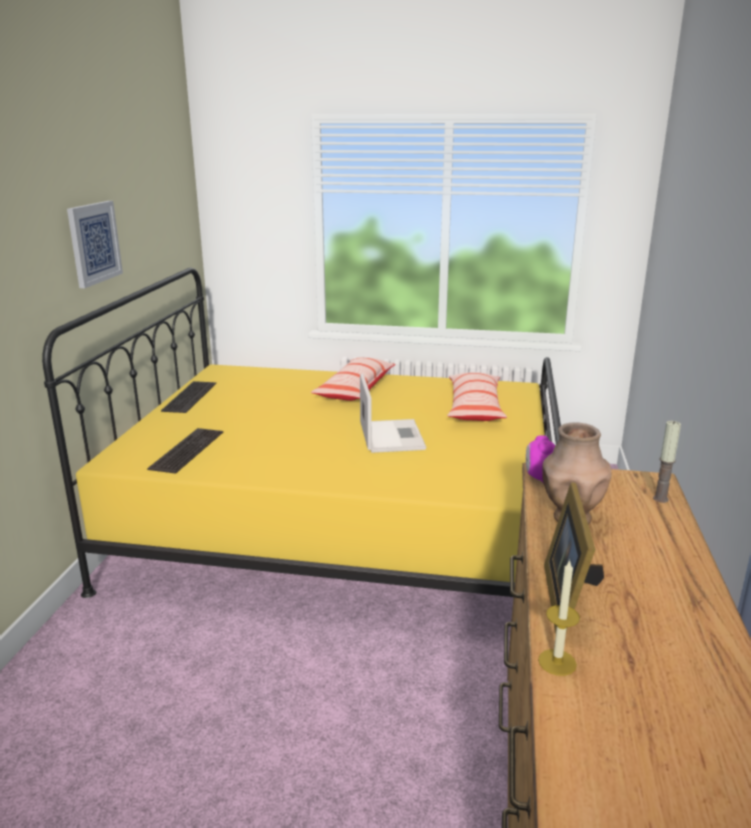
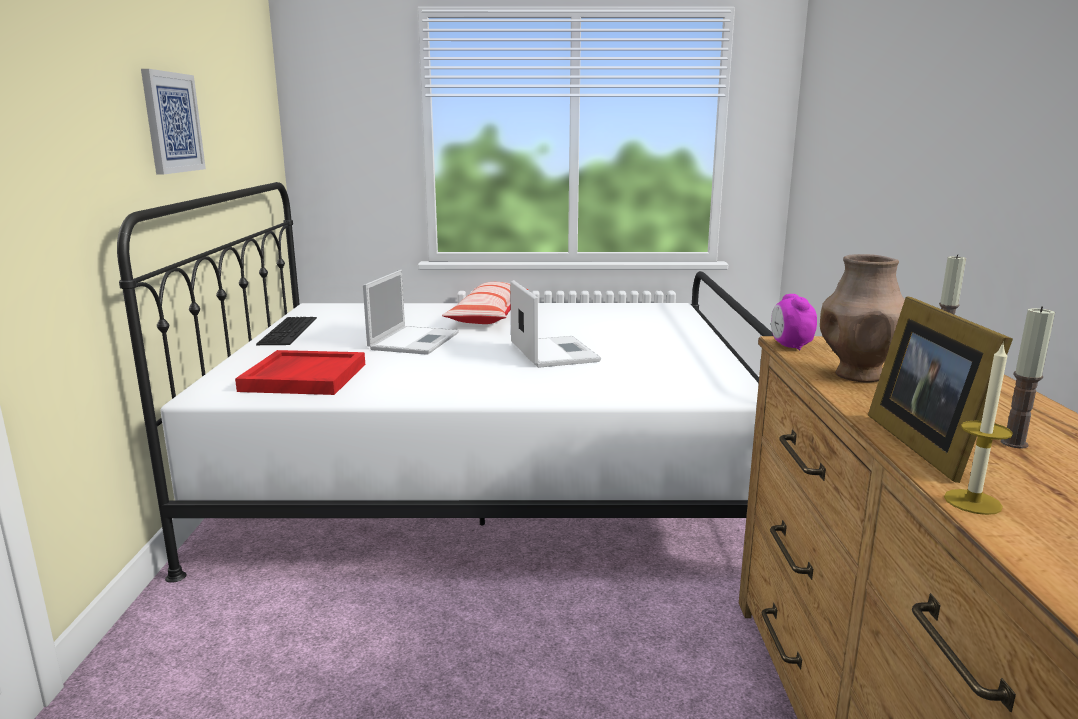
camera: 10 degrees left, 5 degrees down
(186, 449) = (304, 377): keyboard -> red tray
(284, 414) = (414, 340): none -> laptop
(343, 527) = (488, 477): yellow bed -> white bed
(474, 408) = (634, 325): pillow -> none
(638, 607) = (1014, 443): none -> candle

